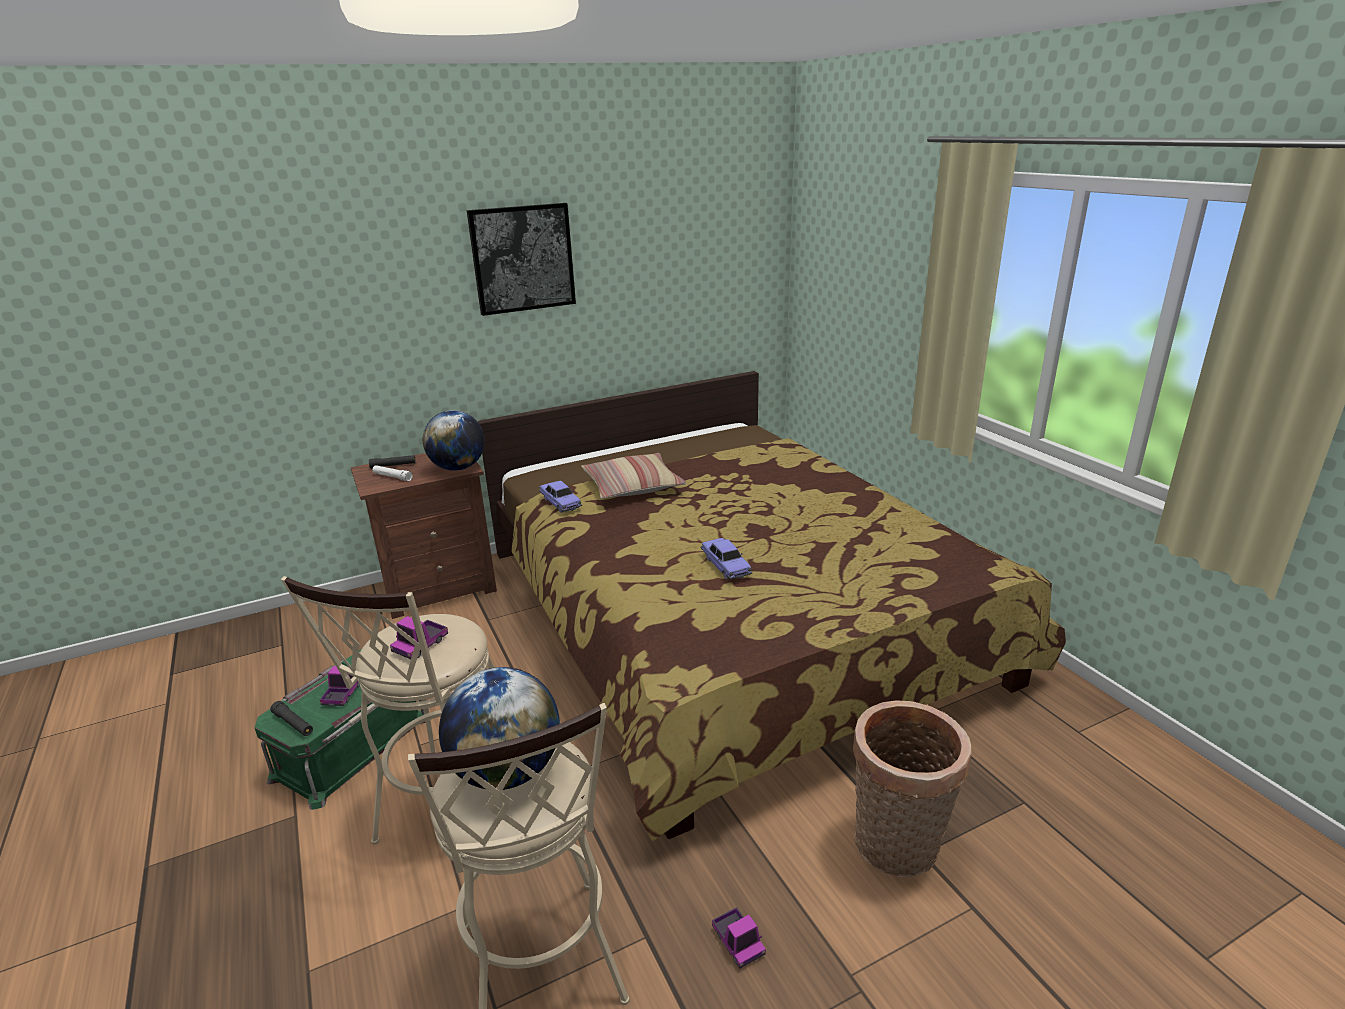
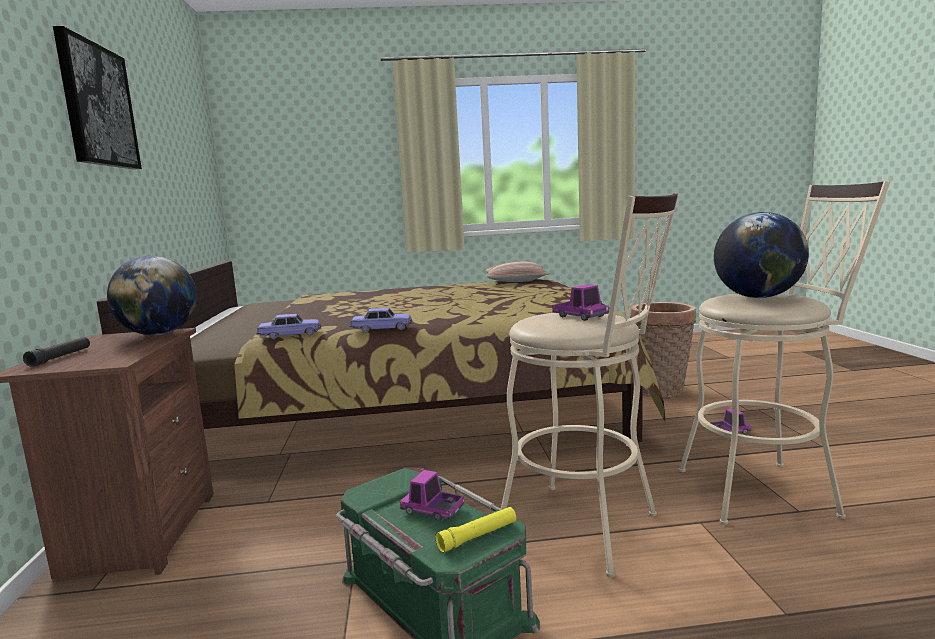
camera: 70 degrees left, 15 degrees down
(293, 724) = (478, 536): black flashlight -> yellow flashlight
(392, 477) = (103, 355): white flashlight -> none
(632, 486) = (305, 319): pillow -> pillow (516, 281)
(726, 565) = (480, 305): toy car -> toy car (381, 329)

